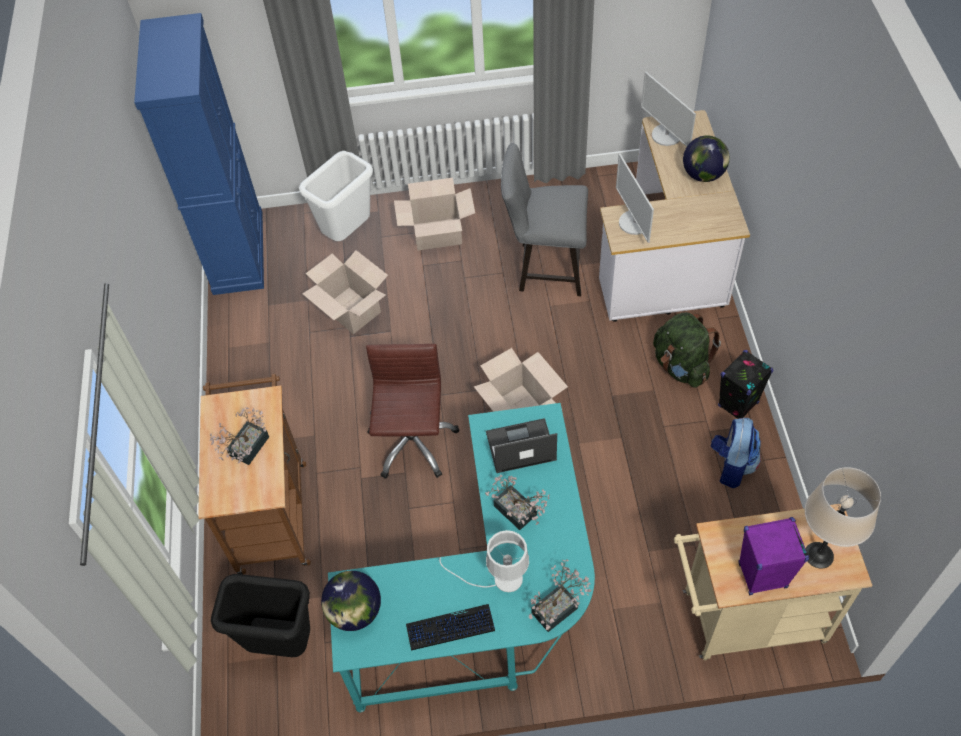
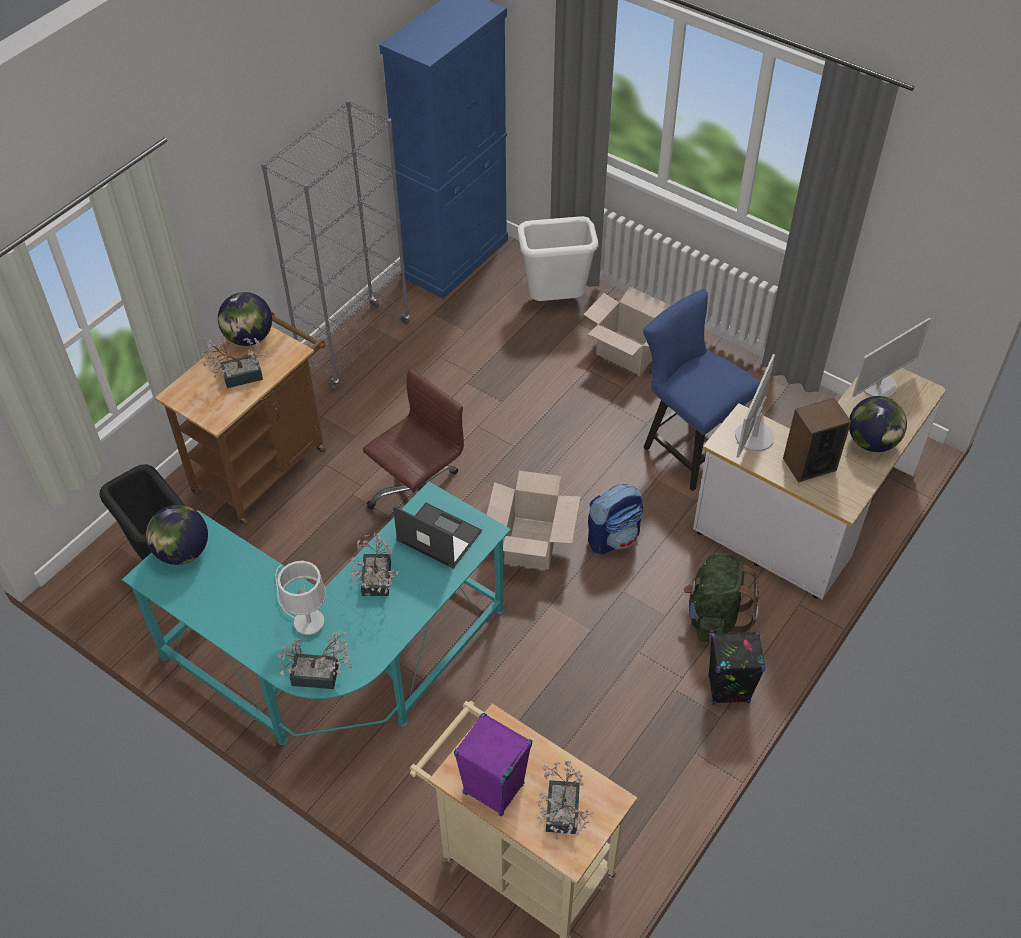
camera: 40 degrees right, 5 degrees down
(218, 415) = (249, 338): none -> globe
(237, 371) = (355, 346): none -> grey bookcase
(352, 310) = (490, 363): cardboard box -> none
(450, 628) = (229, 620): keyboard -> none
(545, 268) = (688, 445): grey chair -> blue chair
(666, 135) = (878, 385): monitor -> monitor turned 135 degrees counterclockwise
(685, 216) = (809, 464): none -> speaker
(731, 465) = (660, 733): backpack -> backpack (613, 537)
(818, 555) = (561, 817): beige table lamp -> potted plant

